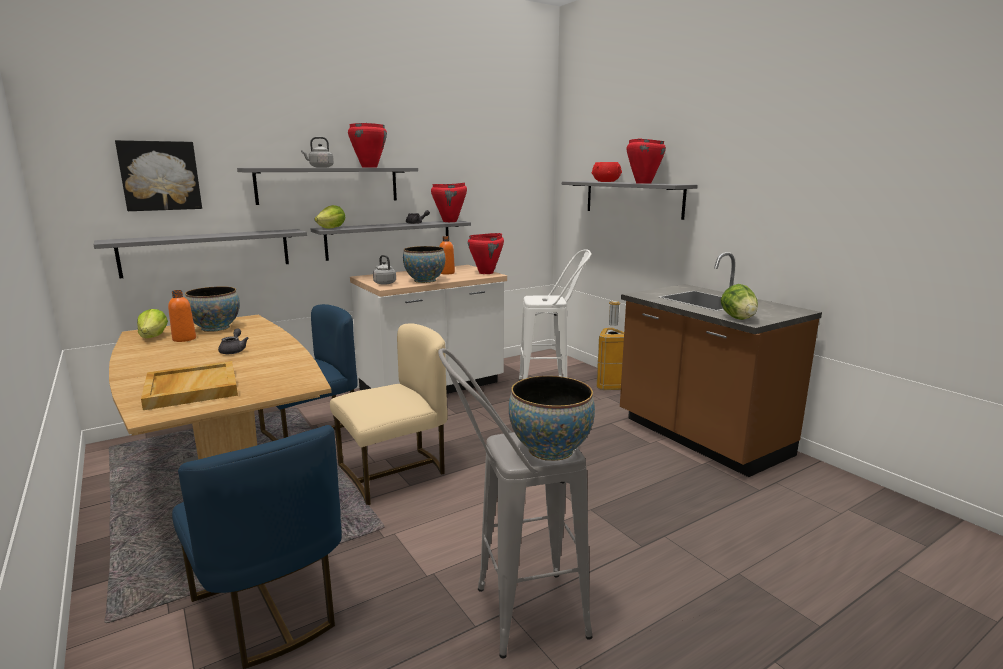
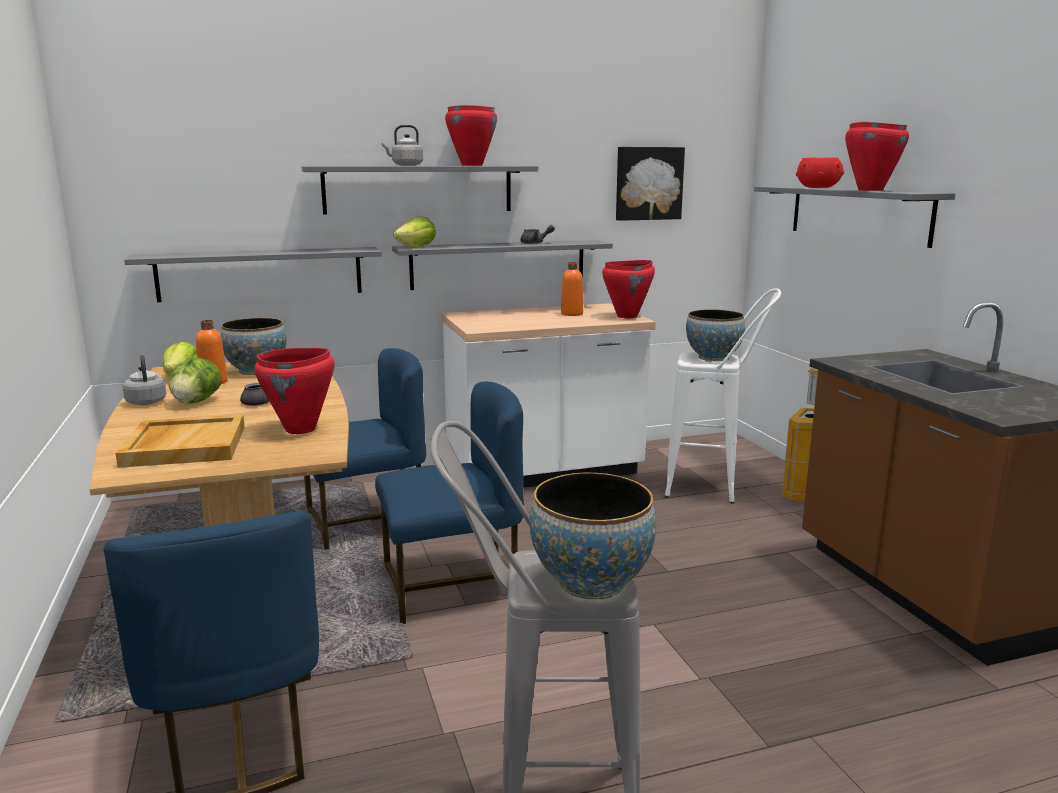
camera: 15 degrees right, 0 degrees up
(160, 176) = (208, 176): picture -> picture (648, 183)
(384, 283) = (478, 324): grey kettle -> grey kettle (146, 401)
(394, 472) = (451, 584): beige chair -> blue chair
(425, 280) = (534, 323): bowl -> bowl (713, 357)
(450, 221) = (584, 242): red cooking pot -> red cooking pot (301, 429)
(738, 318) = (981, 409): lettuce -> lettuce (196, 402)

